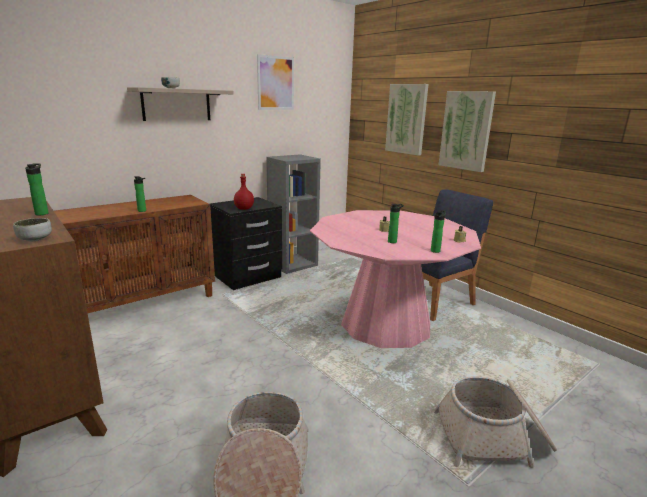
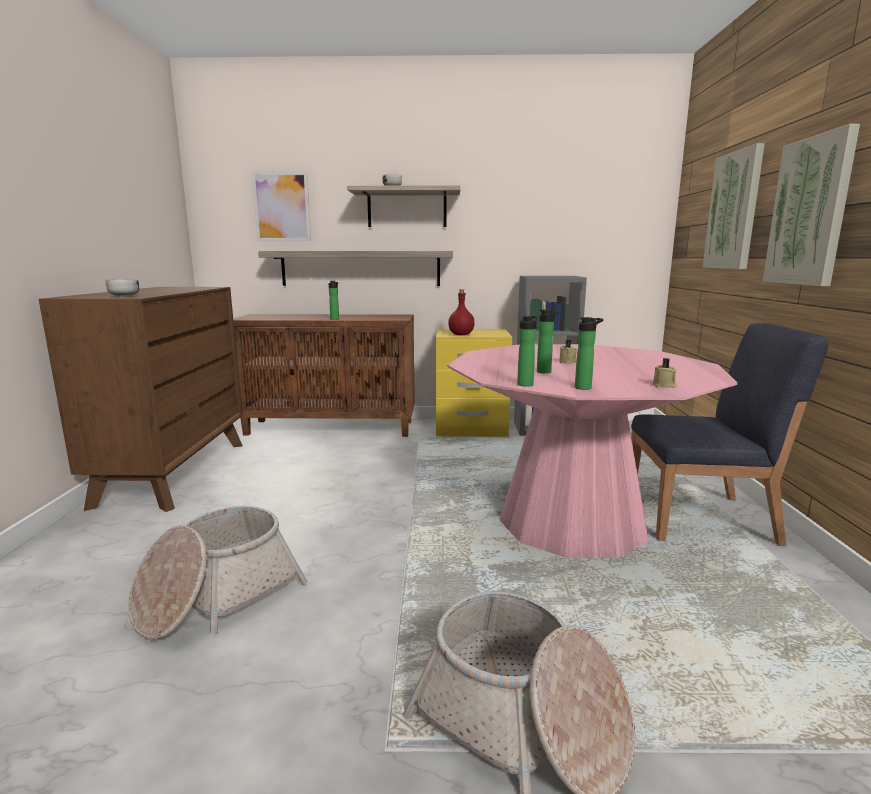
camera: 40 degrees right, 5 degrees down
(42, 213) = (187, 291): bottle -> bottle (526, 384)
(138, 158) = (360, 268): none -> shelf
(248, 277) = (471, 429): black nightstand -> yellow nightstand
(275, 83) = (543, 178): picture -> picture (282, 207)

